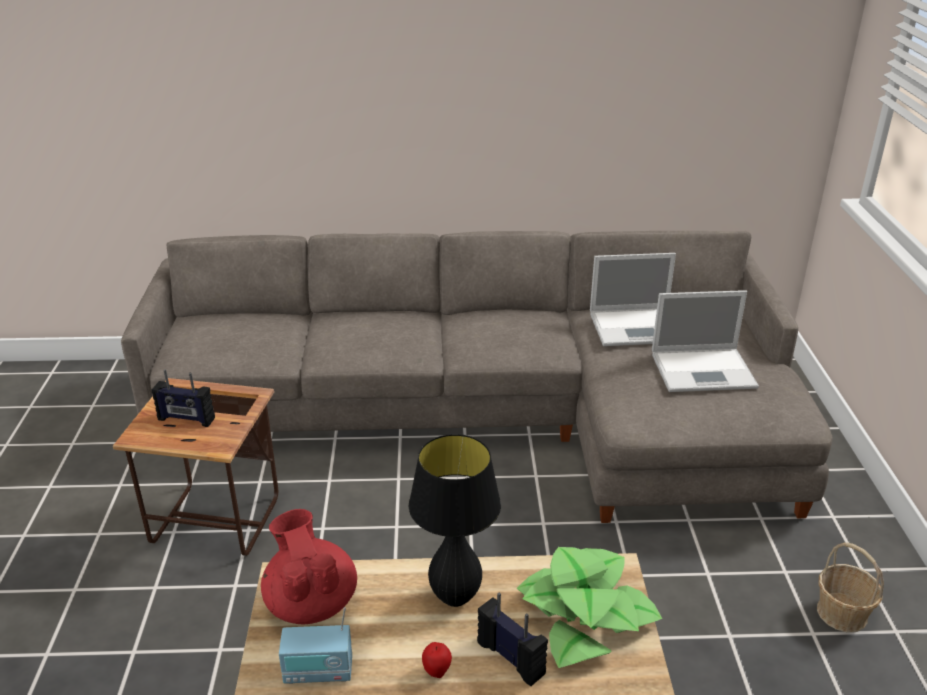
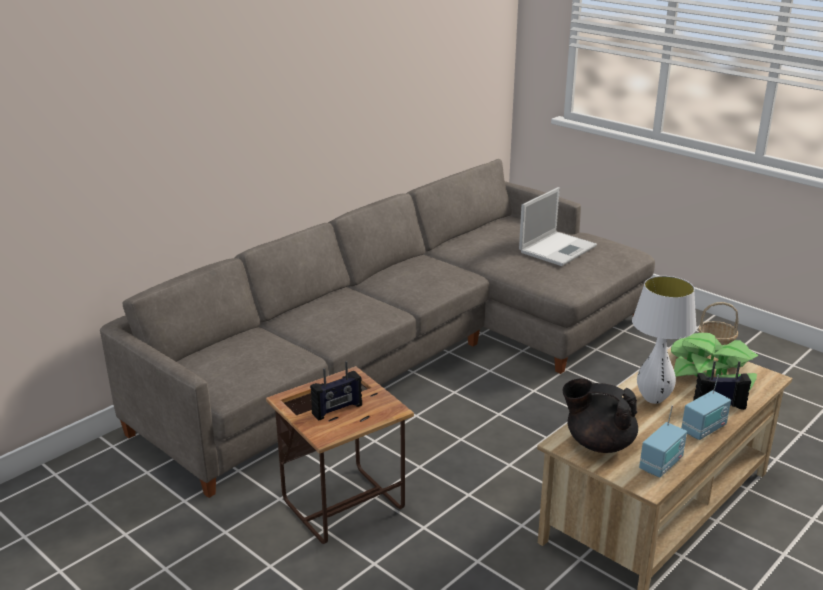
camera: 45 degrees left, 5 degrees down
(311, 602) = (598, 443): red teapot -> black teapot
(437, 671) = (704, 429): apple -> radio
(455, 597) = (653, 399): black table lamp -> white table lamp
(638, 327) = (486, 242): laptop -> none

